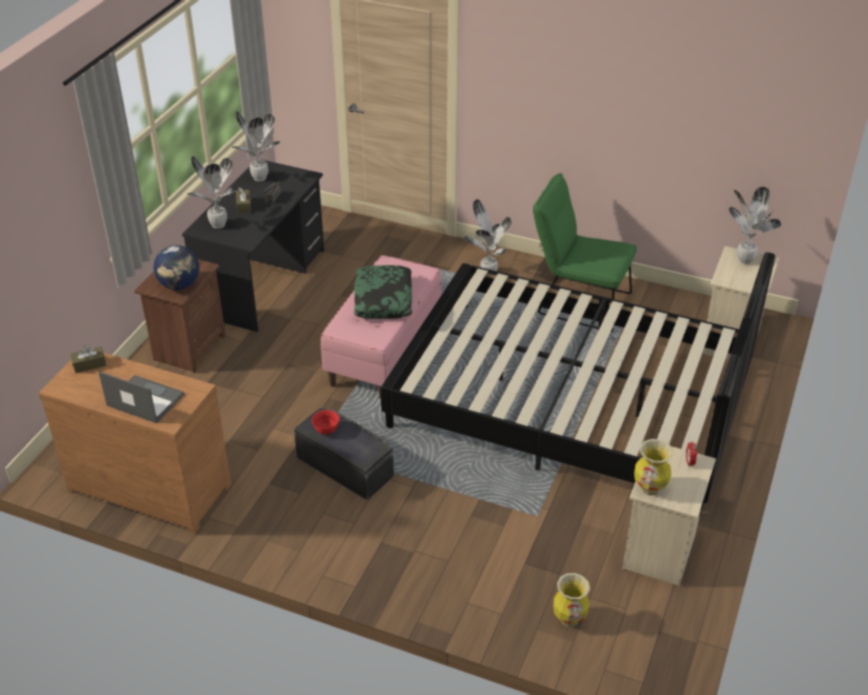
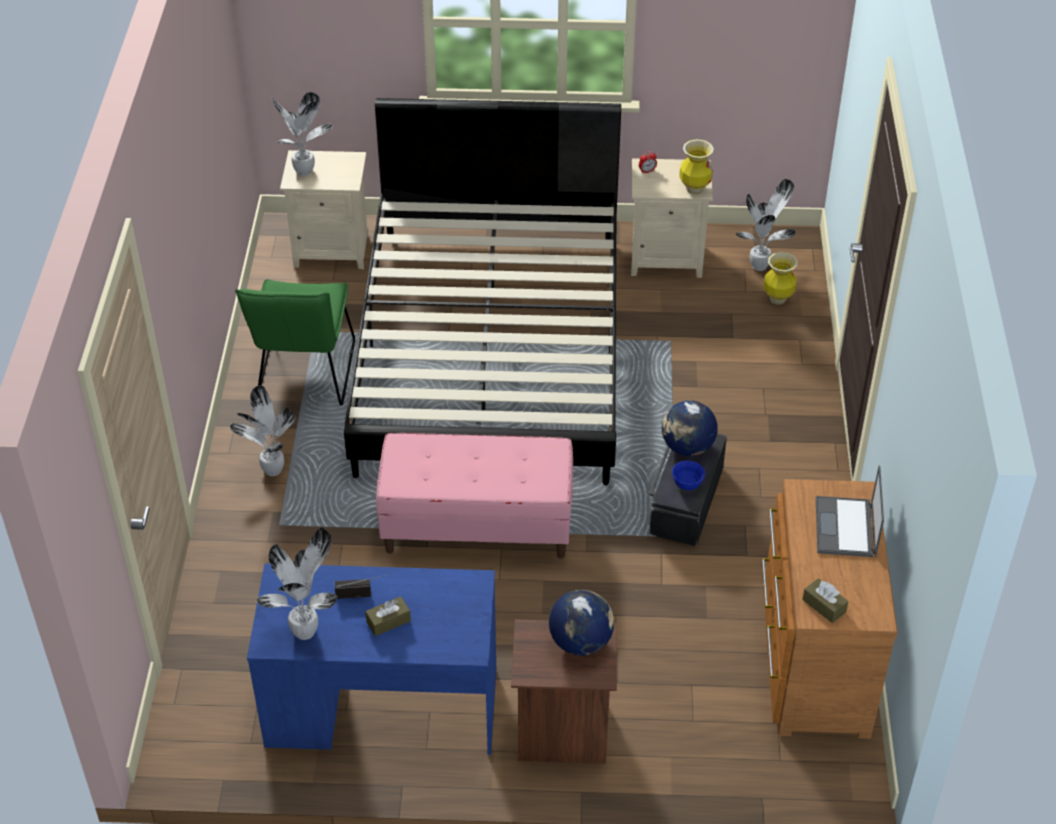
camera: 110 degrees left, 5 degrees up
(218, 225) = (450, 630): potted plant -> potted plant (760, 265)
(263, 282) = (382, 707): black desk -> blue desk
(326, 430) = (687, 485): red bowl -> blue bowl
(365, 443) = (687, 447): none -> globe
(383, 299) = (474, 466): pillow -> none

